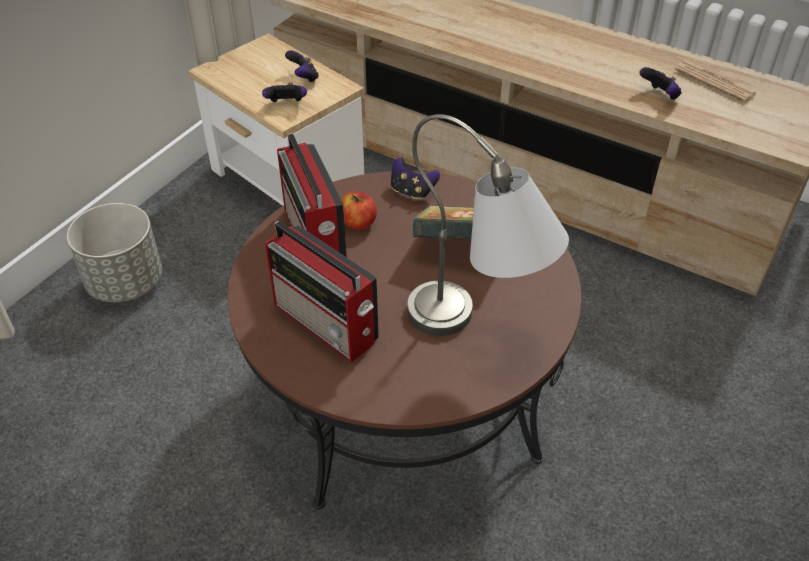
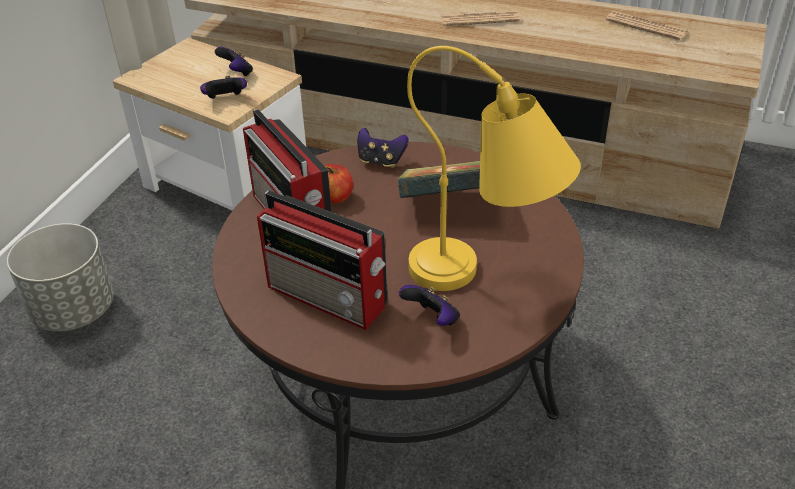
camera: 10 degrees left, 5 degrees down
(478, 330) = (487, 279): grey table lamp -> yellow table lamp
(547, 53) = (480, 20): none -> newspaper
(659, 96) = (599, 44): game controller -> game controller (432, 319)

